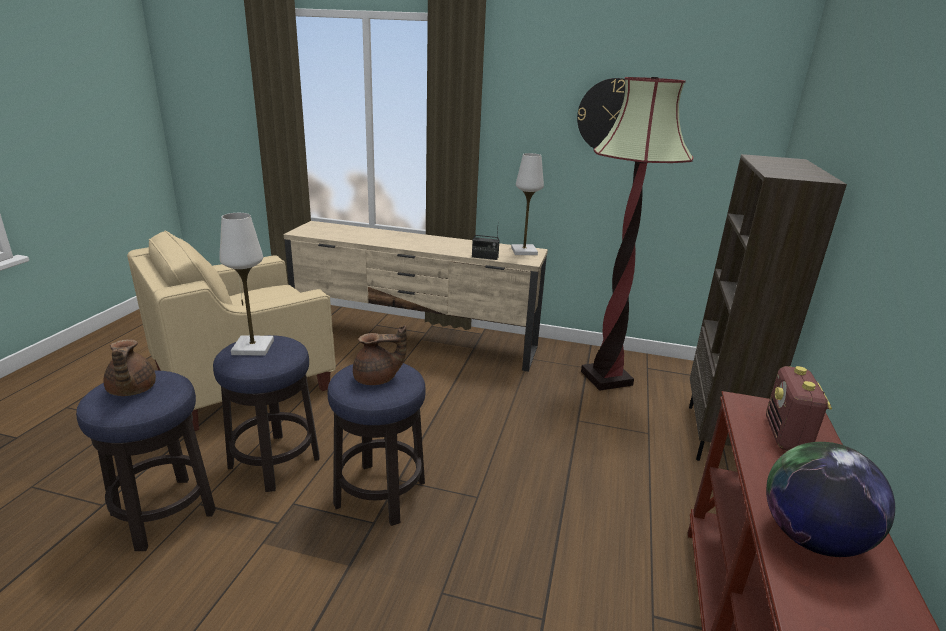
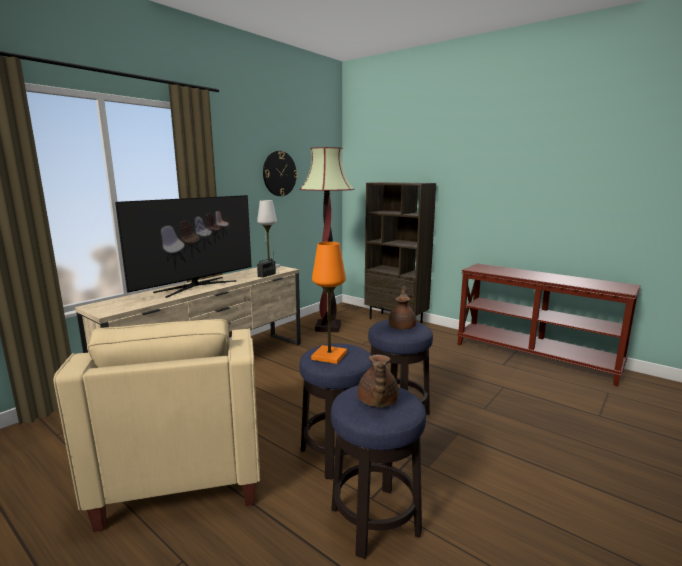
camera: 65 degrees left, 10 degrees down
(131, 390) = (377, 402): brown teapot -> brown teapot turned 90 degrees clockwise
(253, 347) = (329, 356): white table lamp -> orange table lamp
(403, 239) = (196, 286): none -> television
(786, 436) = (497, 270): radio -> none
(811, 538) = (555, 279): globe -> none

